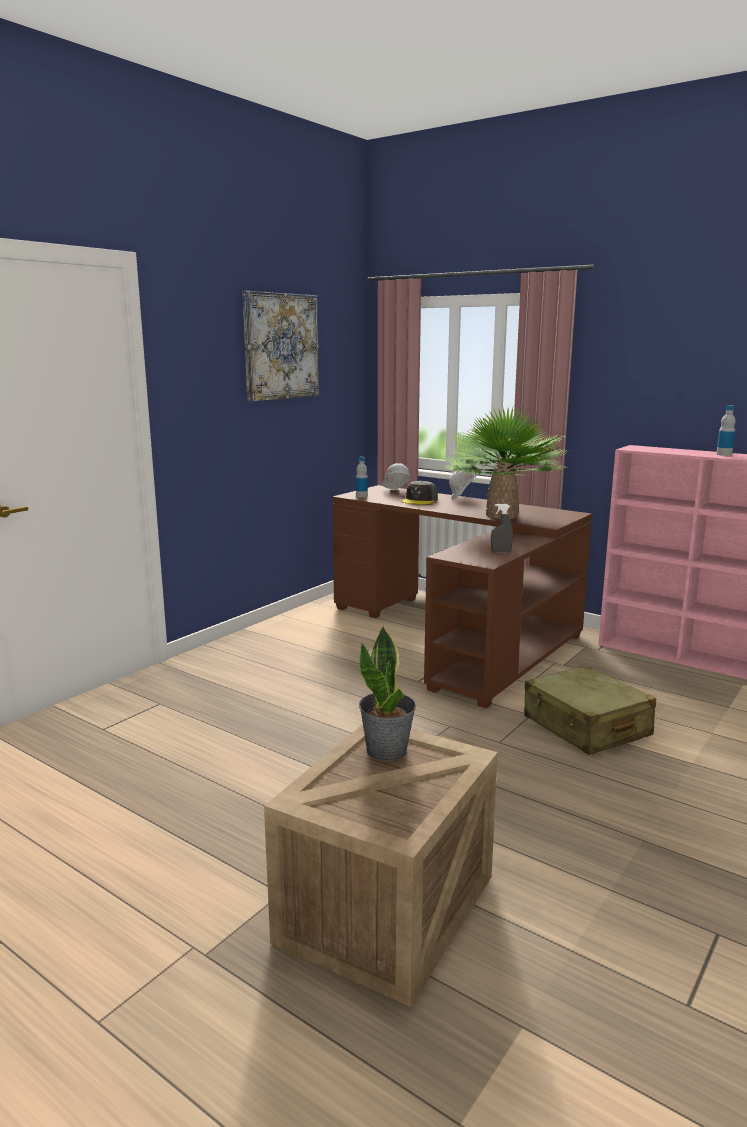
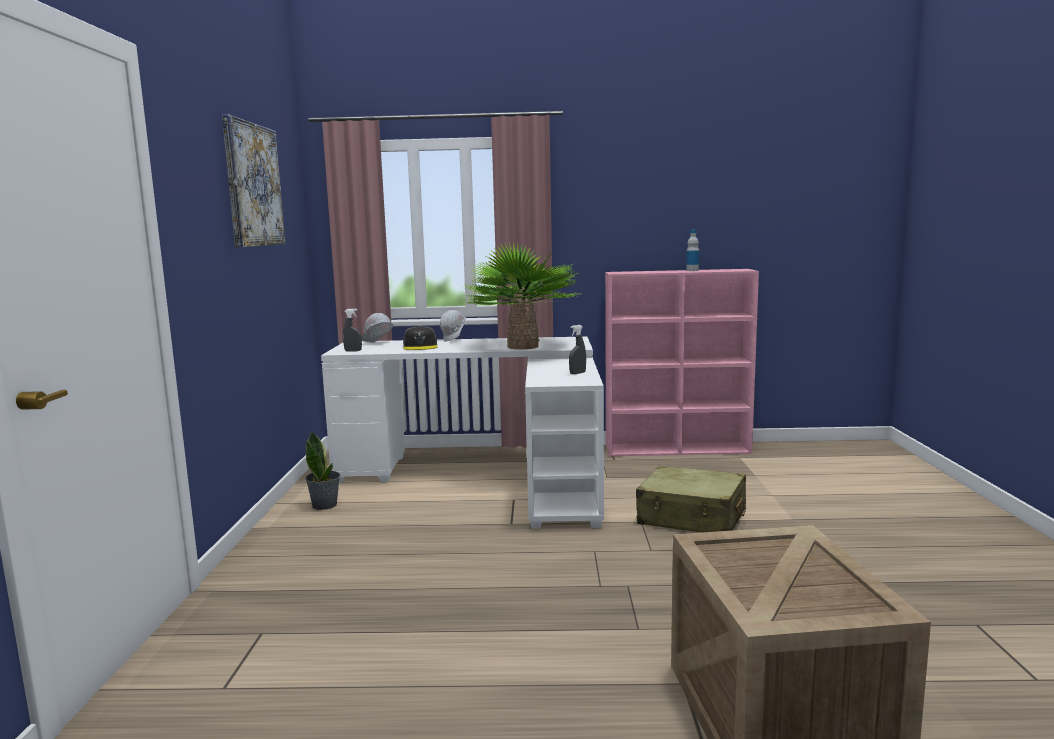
camera: 35 degrees left, 5 degrees down
(361, 496) = (353, 351): bottle -> grey spray bottle
(387, 750) = (735, 554): potted plant -> potted plant (325, 505)
(460, 635) = (490, 476): brown desk -> white desk

